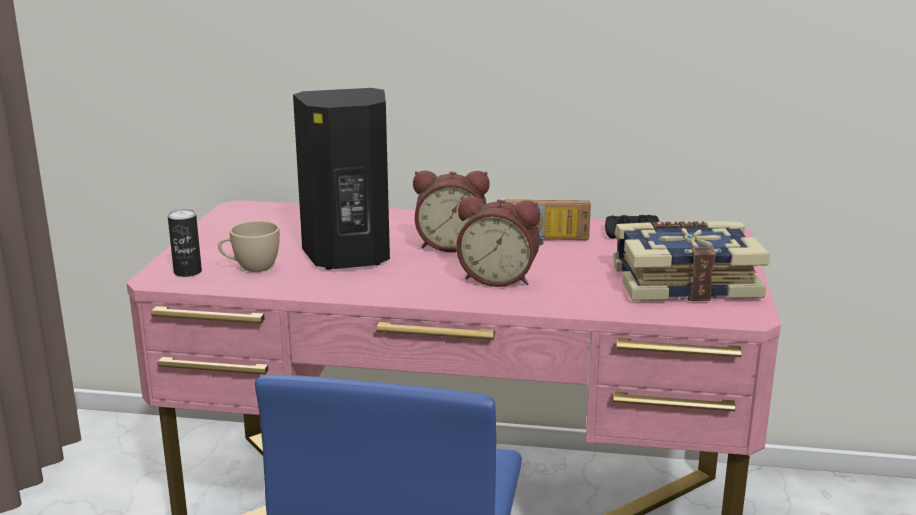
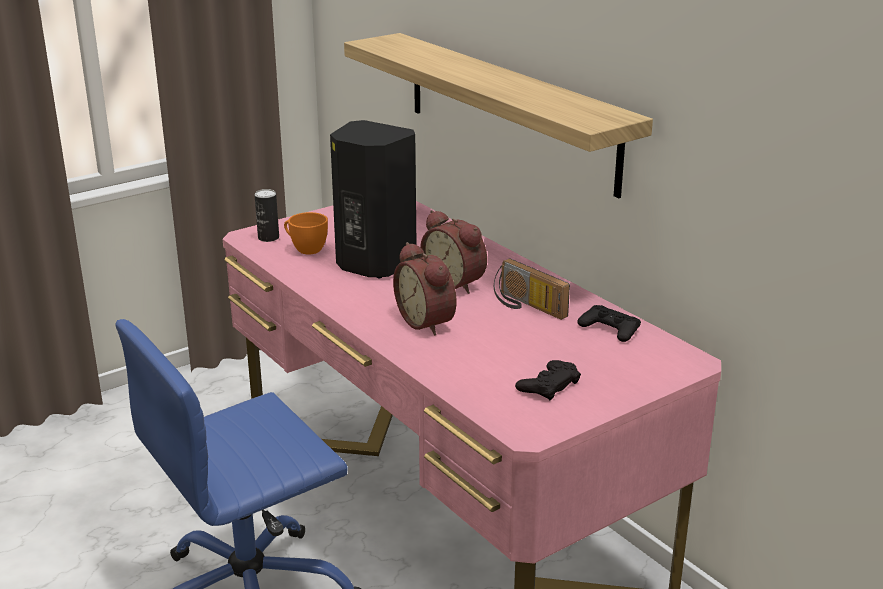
camera: 45 degrees right, 5 degrees up
(251, 268) = (305, 249): beige cup -> orange cup
(413, 61) = (509, 110): none -> shelf
(684, 282) = (548, 385): book -> black game controller

